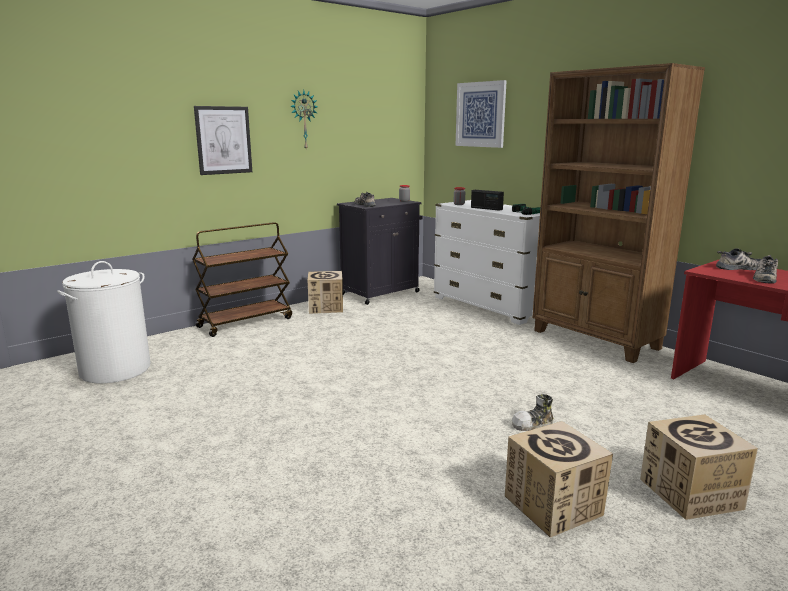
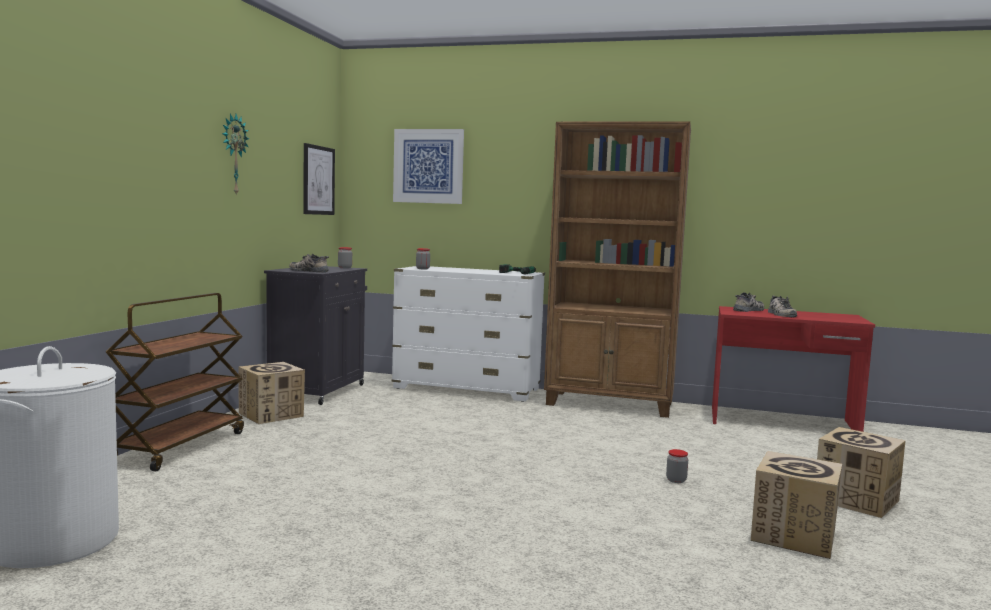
camera: 35 degrees left, 10 degrees down
(223, 140) = (147, 171): picture -> picture (318, 180)
(486, 208) = (465, 271): radio -> none
(533, 424) = (676, 480): shoe -> jar

